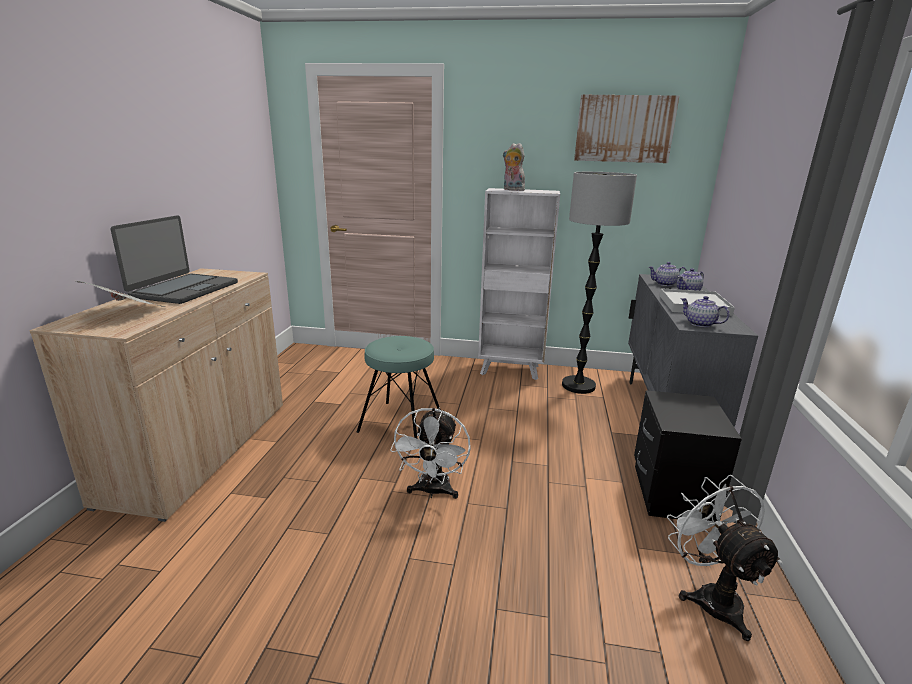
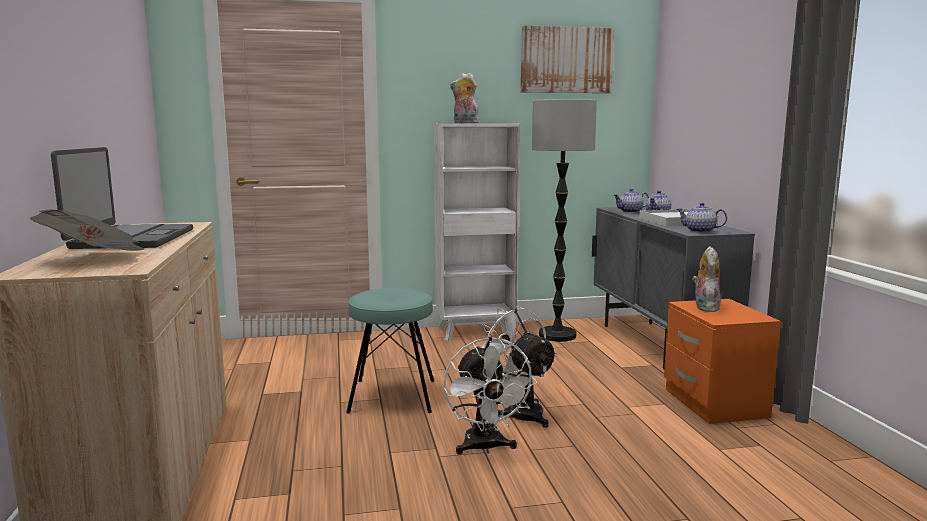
camera: 20 degrees left, 10 degrees down
(670, 493) = (712, 403): black nightstand -> orange nightstand
(675, 404) = (704, 307): none -> plush toy
(710, 596) = (807, 469): white fan -> white fan (519, 411)

